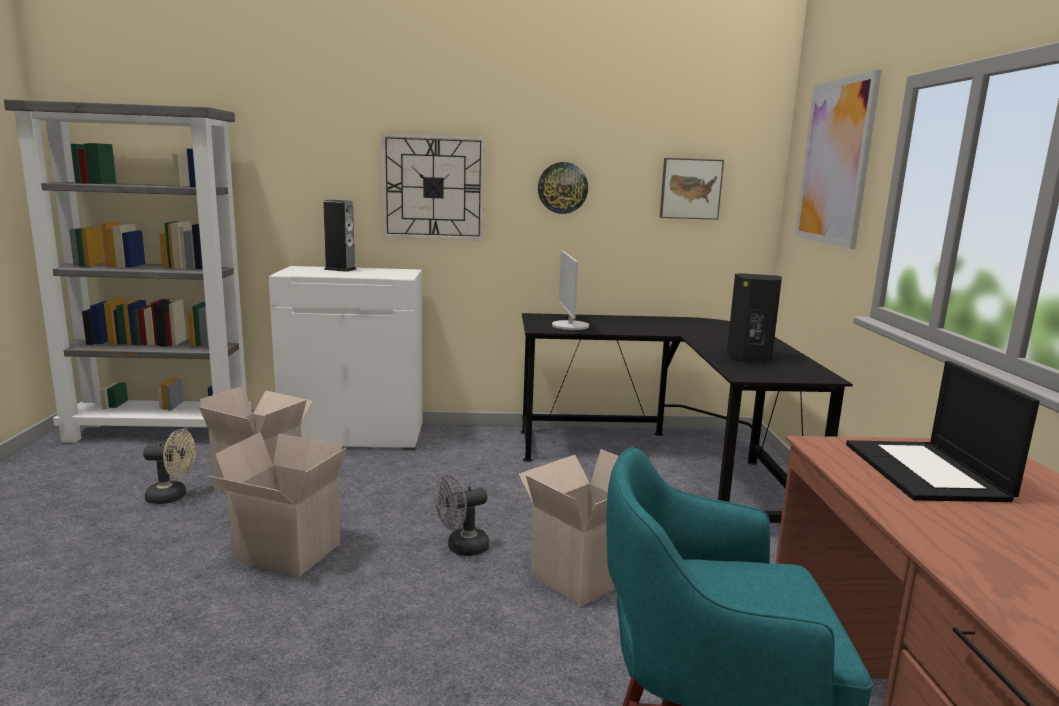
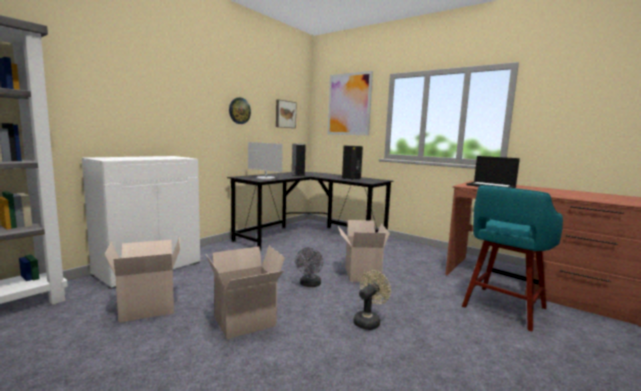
camera: 50 degrees left, 5 degrees down
(173, 497) = (97, 338): beige fan -> beige fan (368, 321)
(340, 269) = (129, 157): speaker -> speaker (298, 175)
(433, 187) = (177, 106): wall clock -> none

